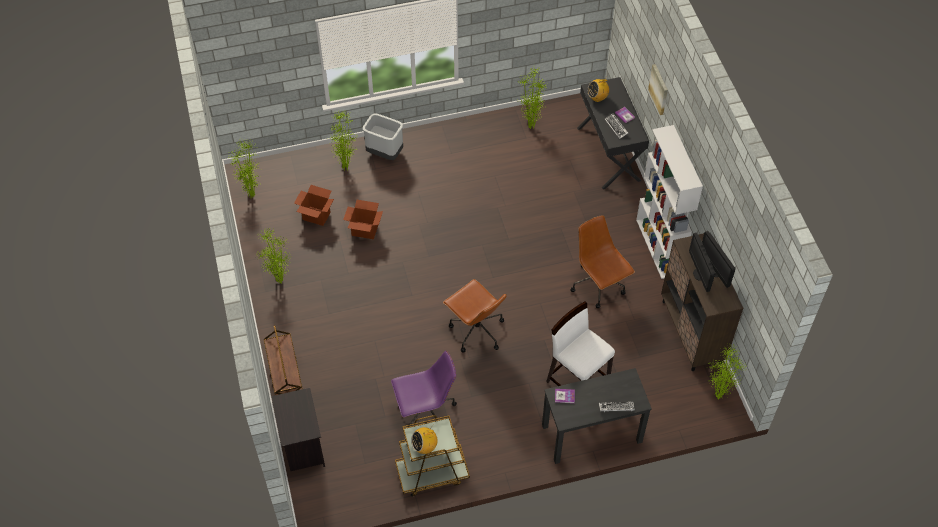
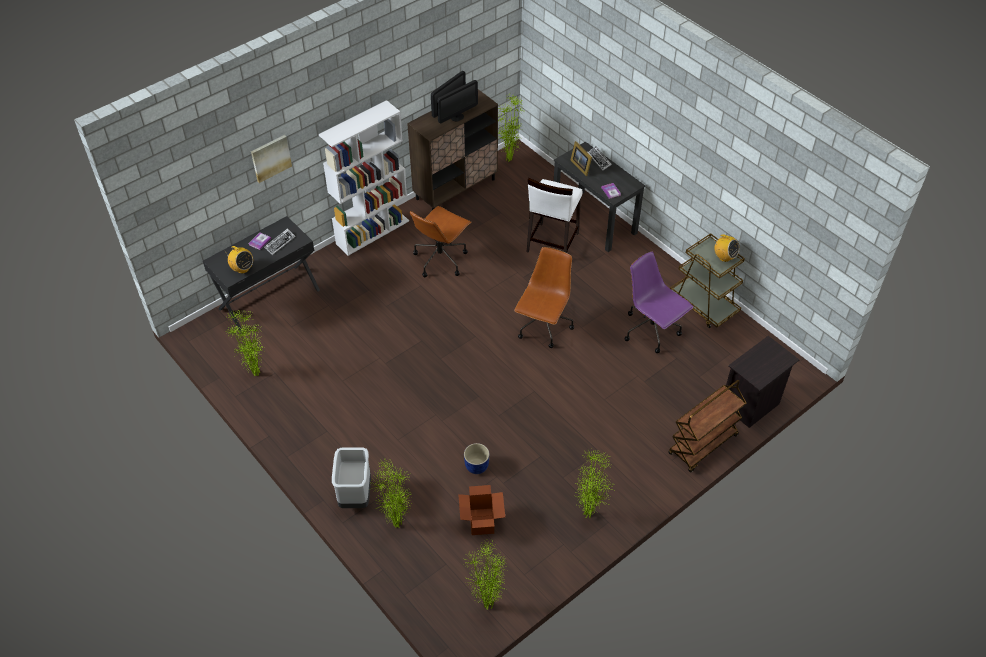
camera: 115 degrees left, 5 degrees down
(364, 230) = (476, 466): cardboard box -> blue planter
(614, 387) = (581, 166): none -> picture frame

